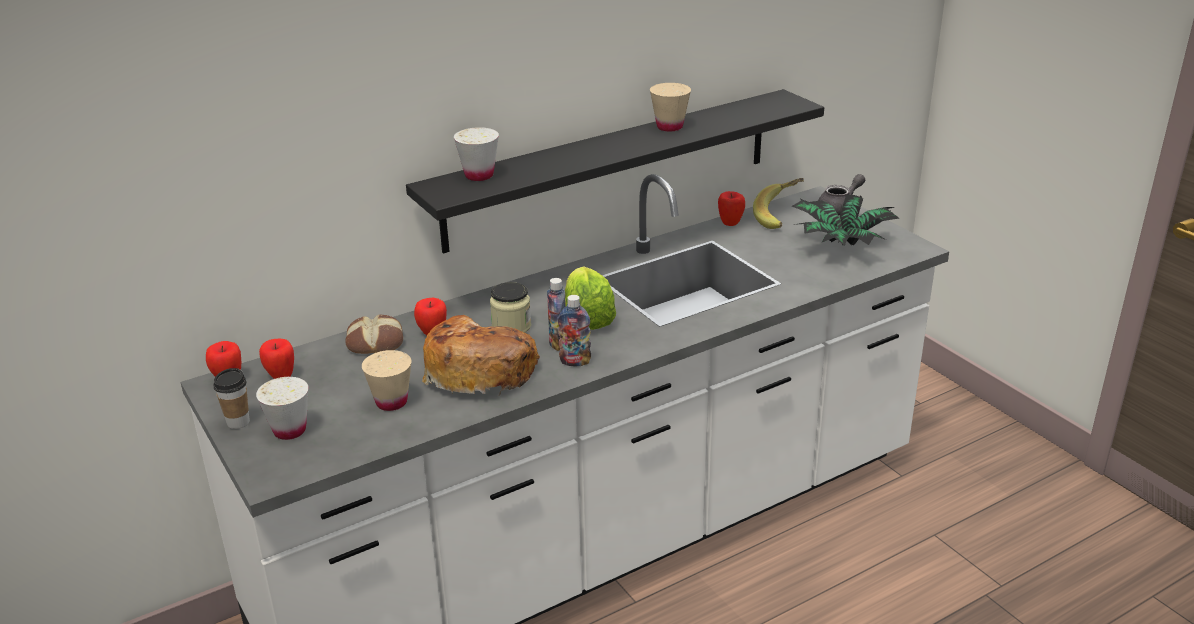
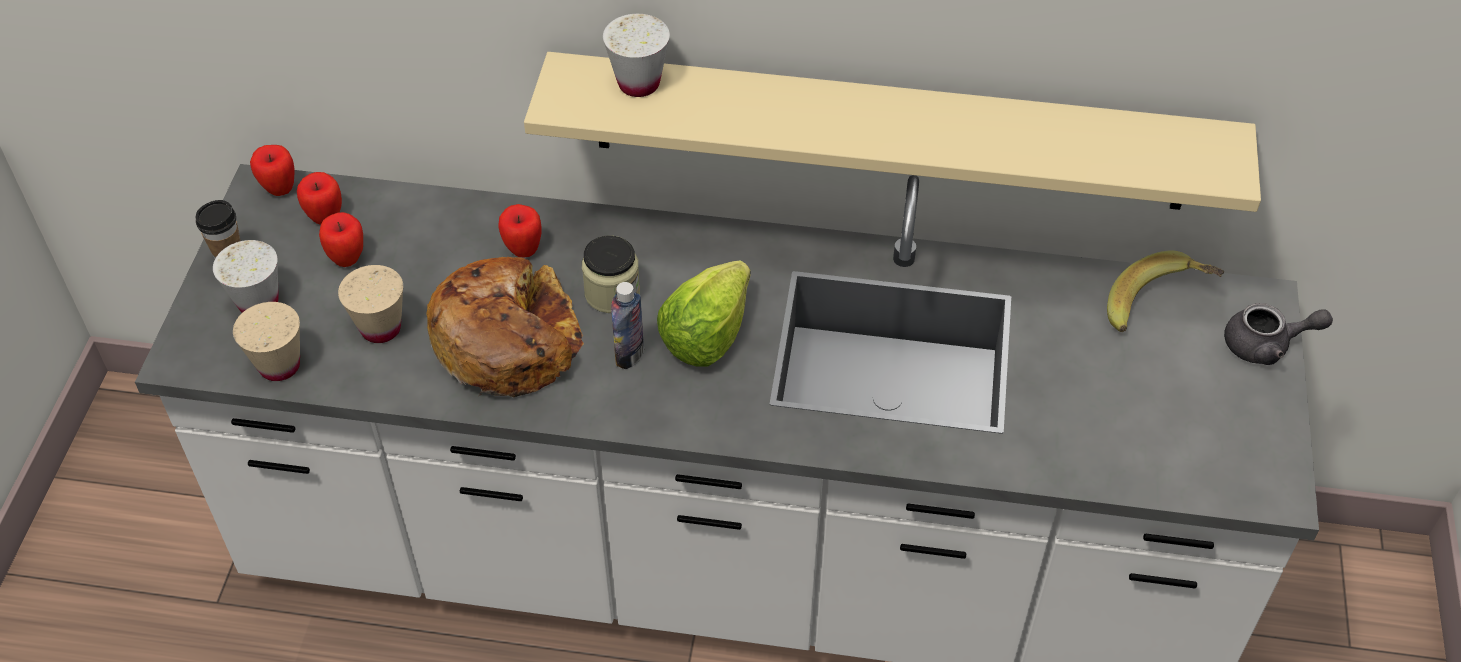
camera: 40 degrees right, 20 degrees up
(375, 341) = (459, 223): bread -> none
(575, 362) = (615, 397): bottle -> none
(611, 168) = (889, 132): black shelf -> beige shelf
(669, 127) = (981, 119): beige cup -> beige cup (279, 366)
(730, 223) = (1074, 278): apple -> apple (348, 259)
(840, 246) = (1171, 417): potted plant -> none

